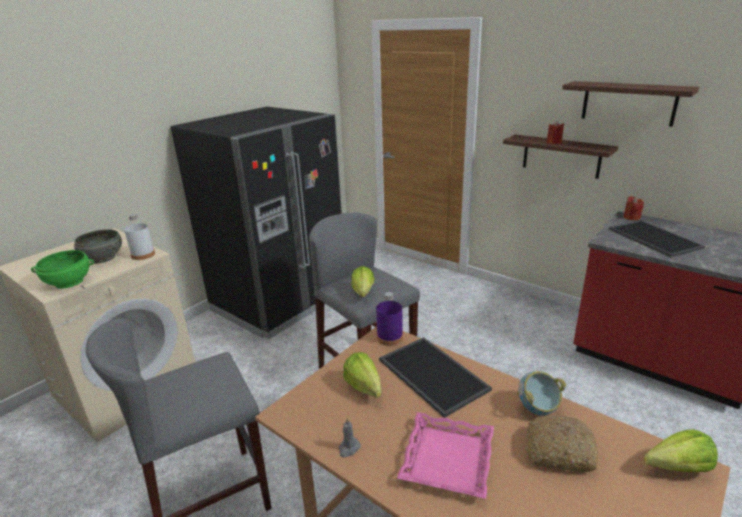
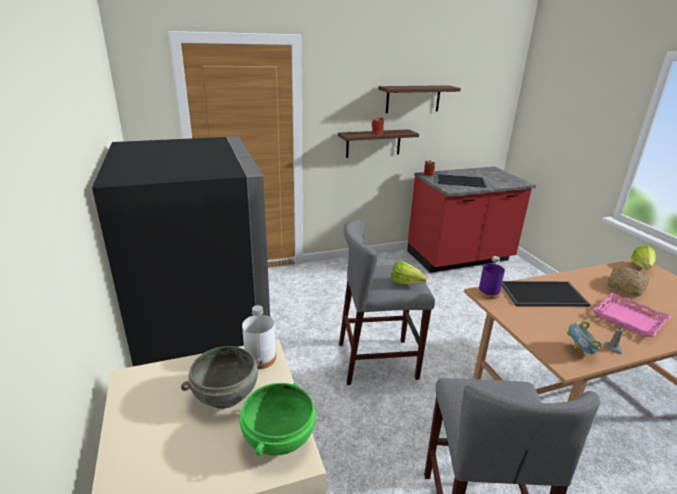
camera: 60 degrees left, 0 degrees up
(365, 391) = (551, 323): lettuce -> none
(537, 409) = (589, 278): bowl -> bowl (580, 351)

